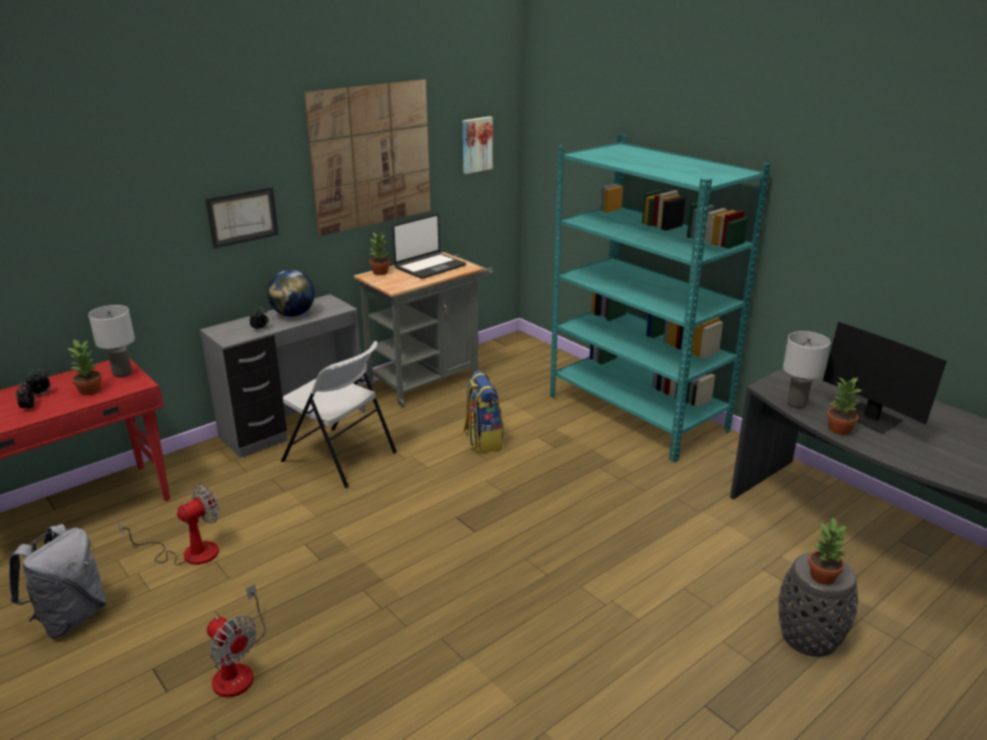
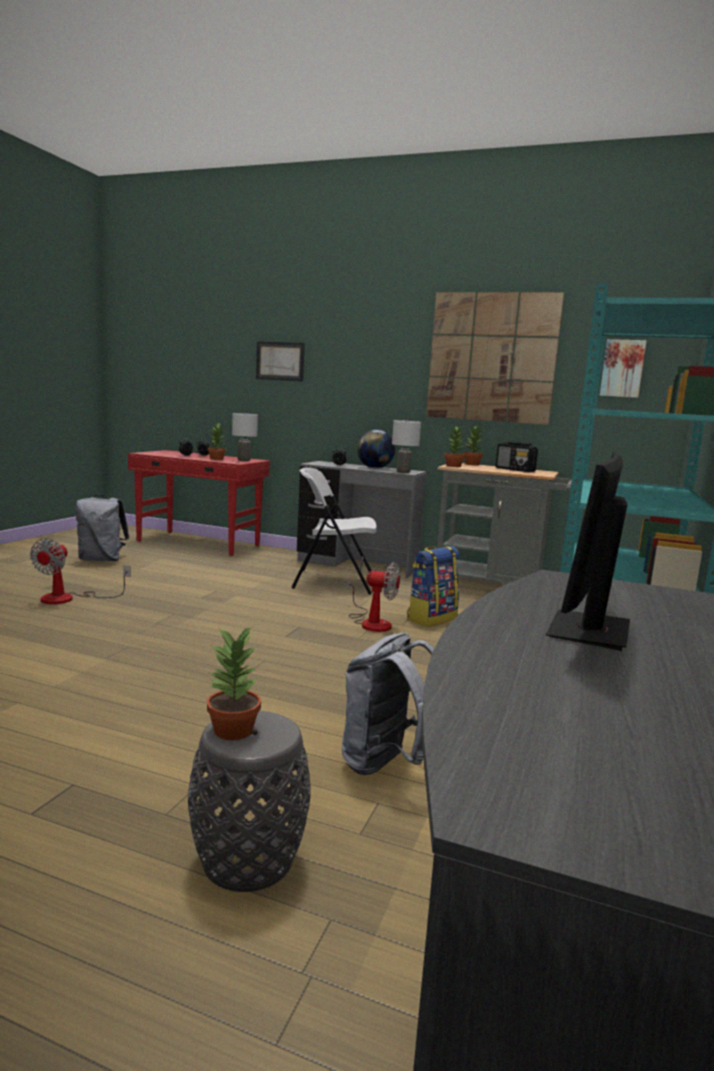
camera: 60 degrees right, 15 degrees down
(189, 552) = (180, 569): fan -> fan (371, 622)
(242, 217) = (367, 384): picture -> picture (280, 361)
(339, 457) = (334, 582): white chair -> white chair turned 90 degrees clockwise
(429, 267) = (515, 470): laptop -> radio
(721, 550) = (387, 765): none -> grey backpack
(795, 404) = (538, 589): white table lamp -> white table lamp (403, 472)
(838, 429) = (505, 611): potted plant -> potted plant (453, 466)

